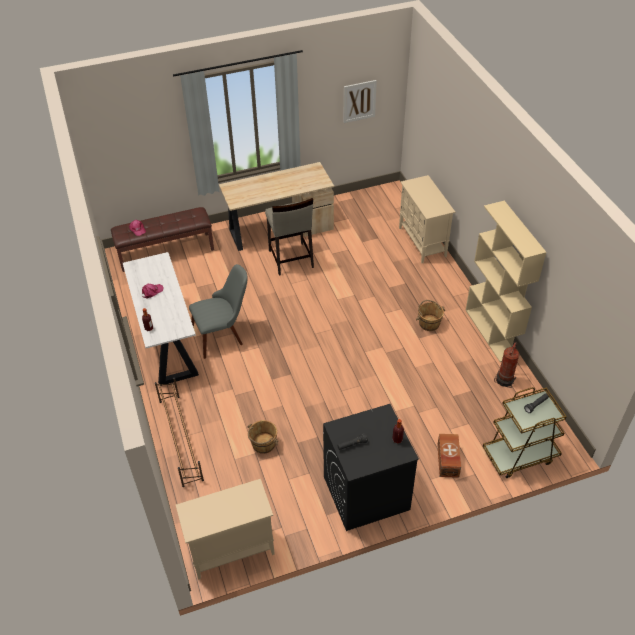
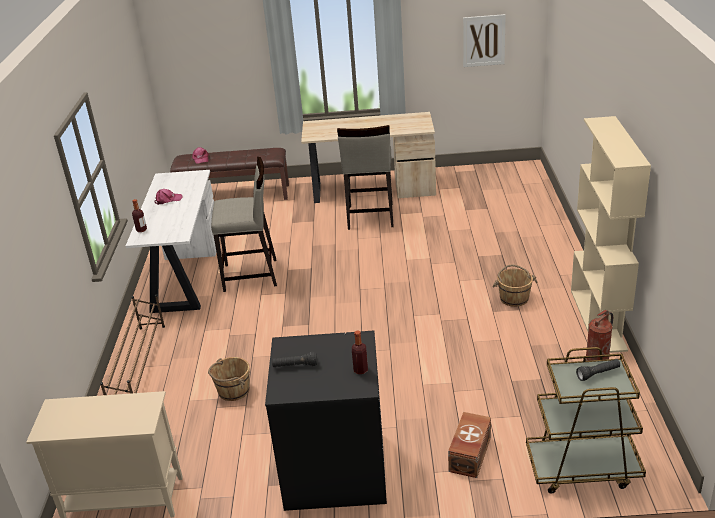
camera: 20 degrees right, 15 degrees down
(223, 334) = (251, 275): grey chair -> beige stool
(422, 242) = (543, 218): beige cabinet -> none

